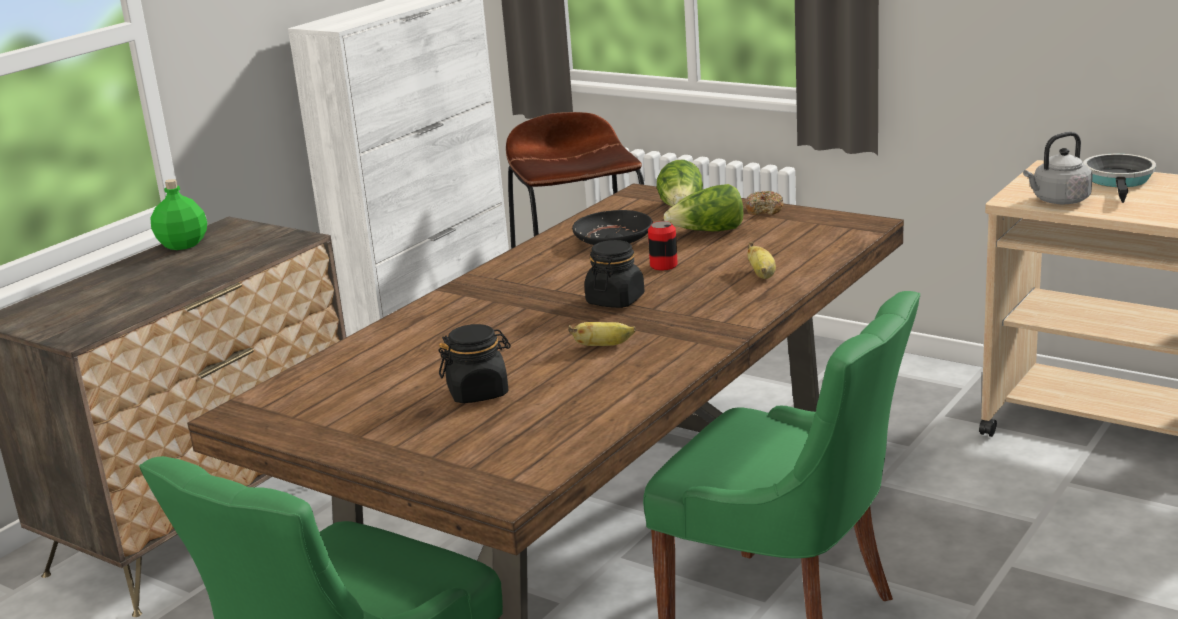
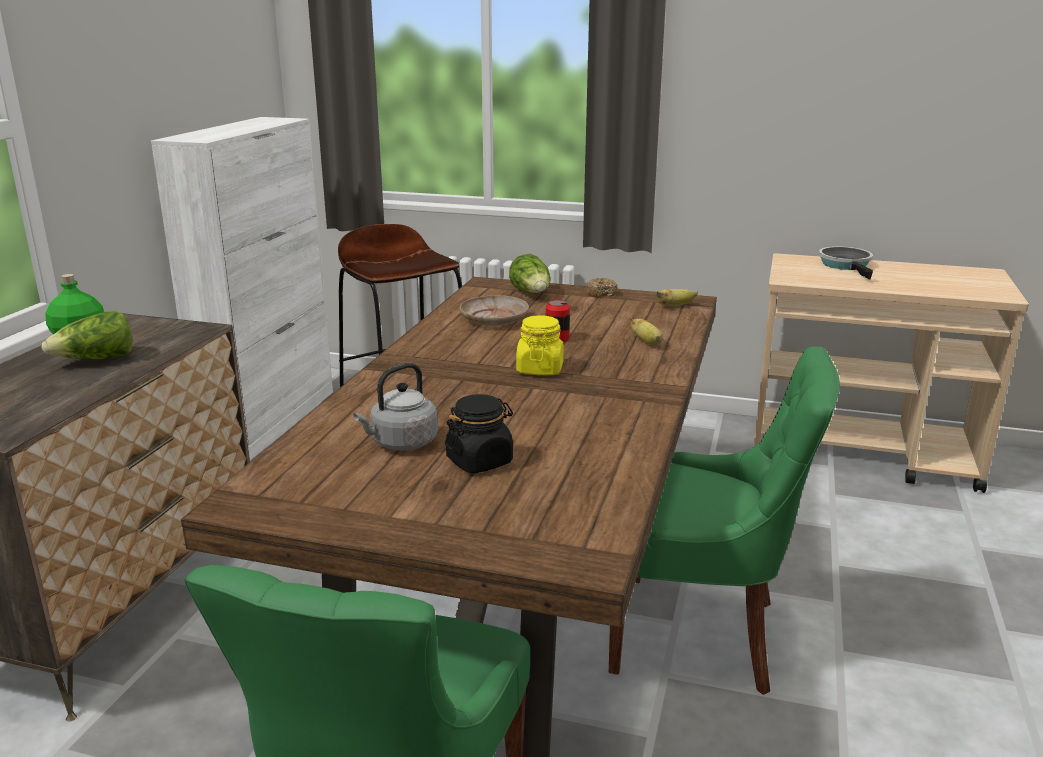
camera: 20 degrees left, 0 degrees up
(603, 346) = (564, 409): banana -> banana (675, 306)
(613, 239) = (494, 319): black plate -> beige plate
(615, 300) = (540, 369): black jar -> yellow jar
(708, 232) = (570, 311): lettuce -> lettuce (96, 360)
(1058, 201) = (819, 280): grey kettle -> grey kettle (401, 443)

